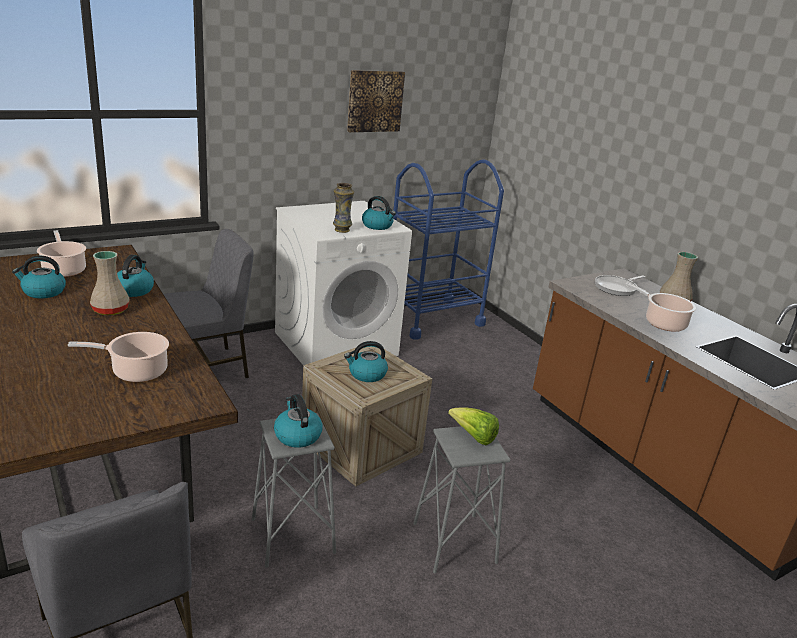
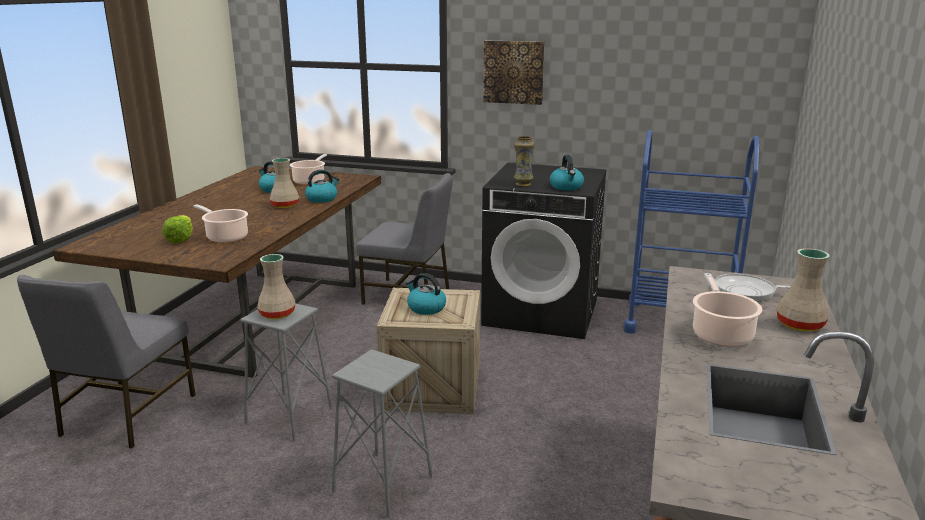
camera: 50 degrees right, 5 degrees down
(297, 435) = (276, 314): kettle -> beige vase
(336, 343) = (542, 312): white washing machine -> black washing machine
(374, 101) = (622, 62): picture -> picture (513, 72)
(473, 437) = (387, 366): lettuce -> lettuce (181, 239)

